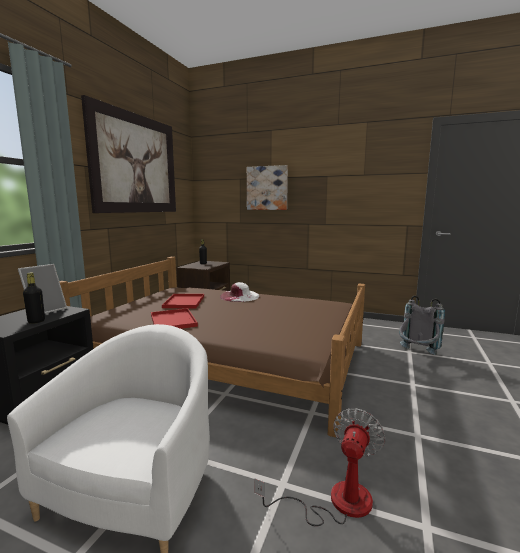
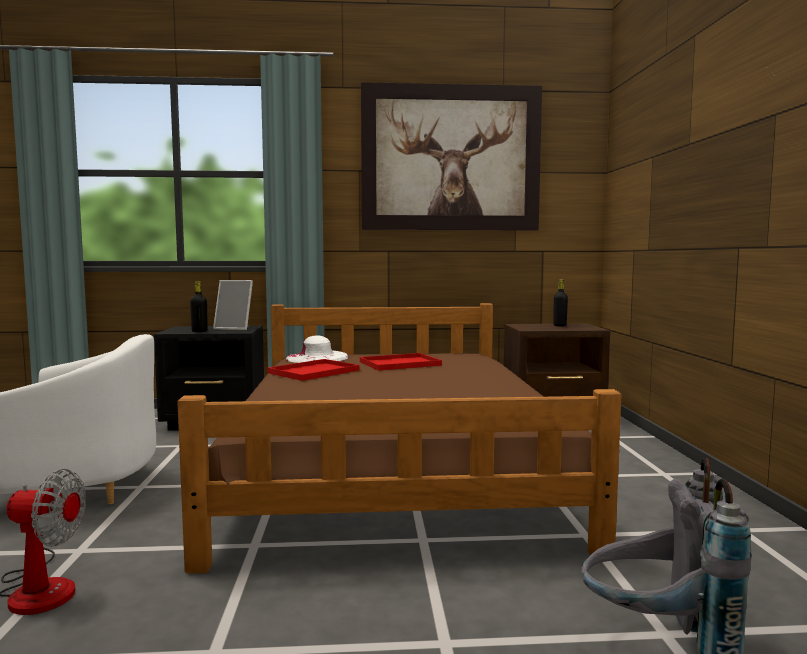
camera: 65 degrees right, 5 degrees down
(239, 296) = (475, 375): white hat -> white hat (317, 358)
(267, 188) = (680, 169): picture -> none

